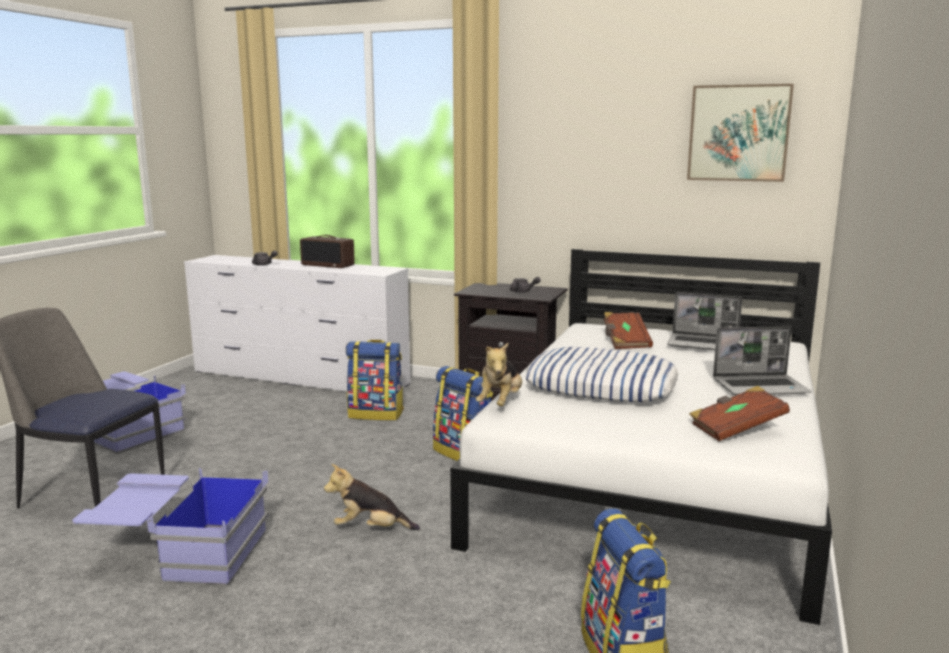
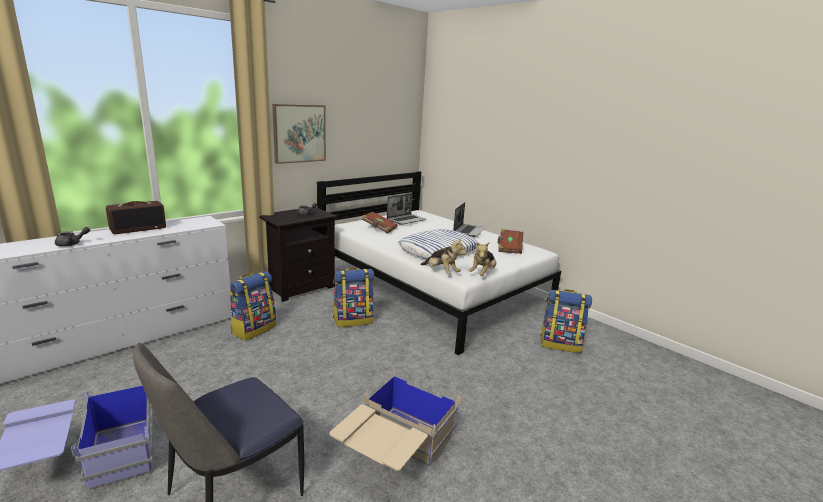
camera: 65 degrees left, 5 degrees up
(180, 555) = (394, 453): blue storage box -> beige storage box
(370, 529) = (418, 372): plush toy -> plush toy (482, 274)
(738, 133) = (387, 108): picture -> picture (299, 133)

